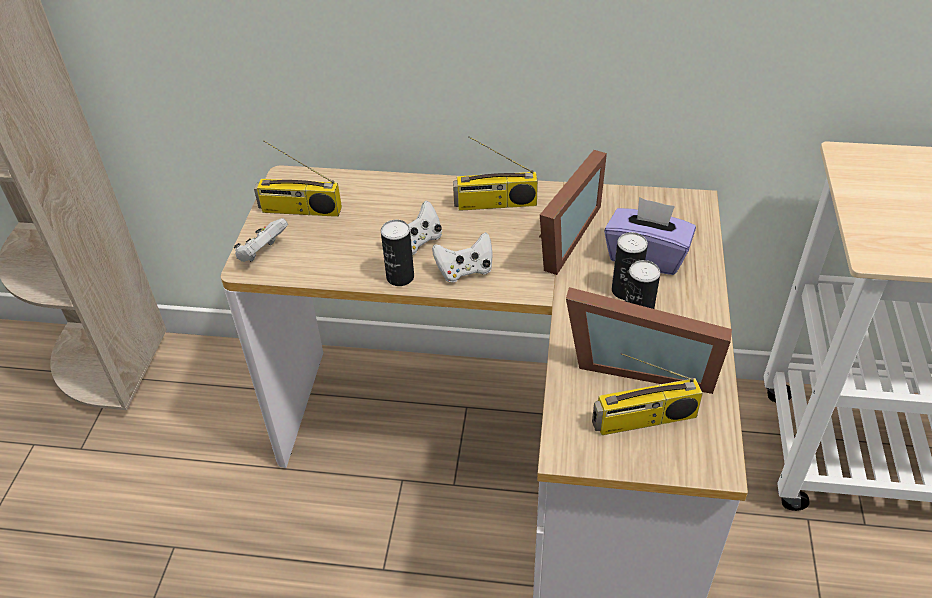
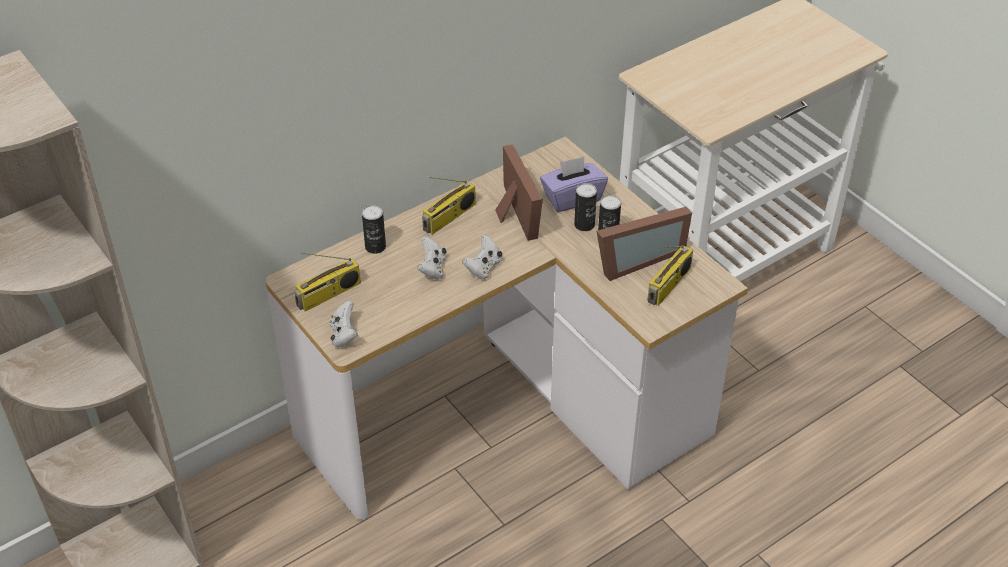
camera: 45 degrees left, 0 degrees up
(400, 277) = (450, 295): can -> can (375, 247)

